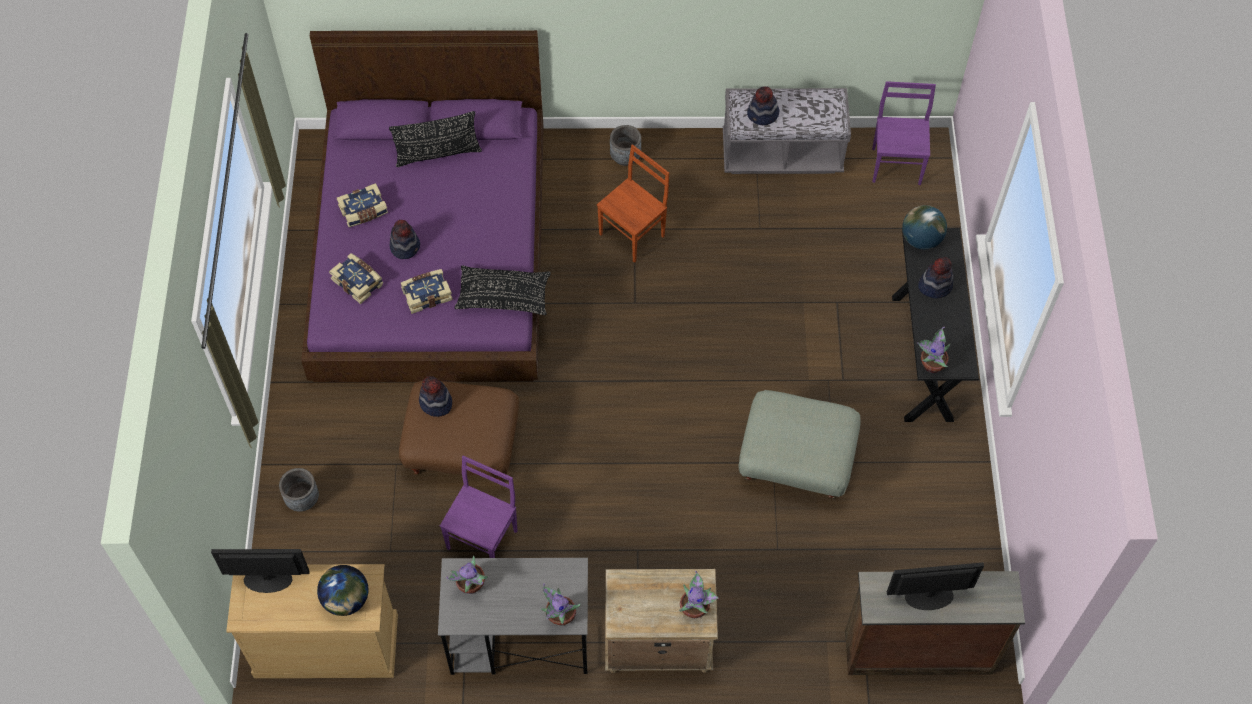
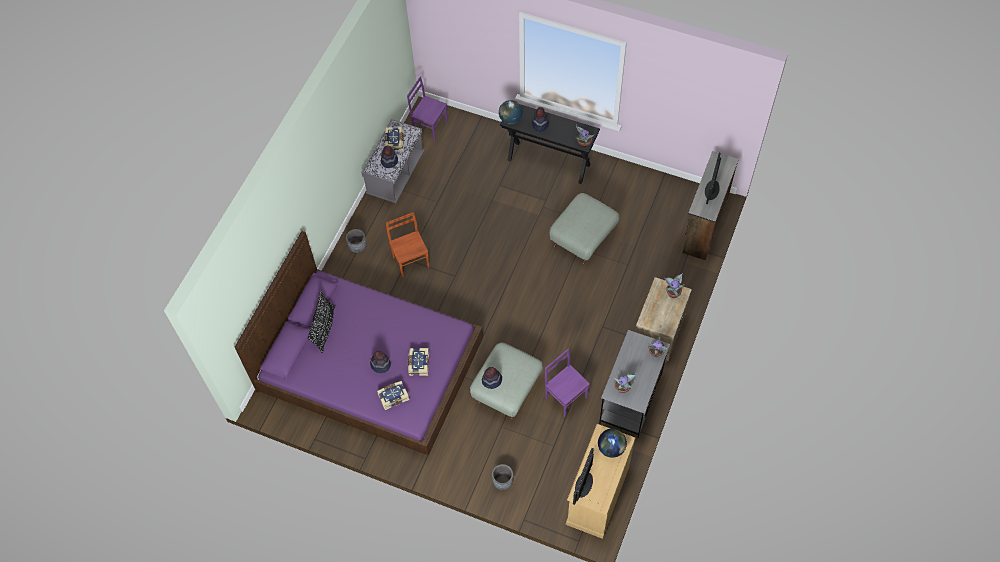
camera: 65 degrees left, 0 degrees up
(364, 211) = (345, 379): book -> book (395, 141)
(464, 448) = (506, 389): brown ottoman -> grey ottoman
(503, 296) = (438, 326): black pillow -> none

